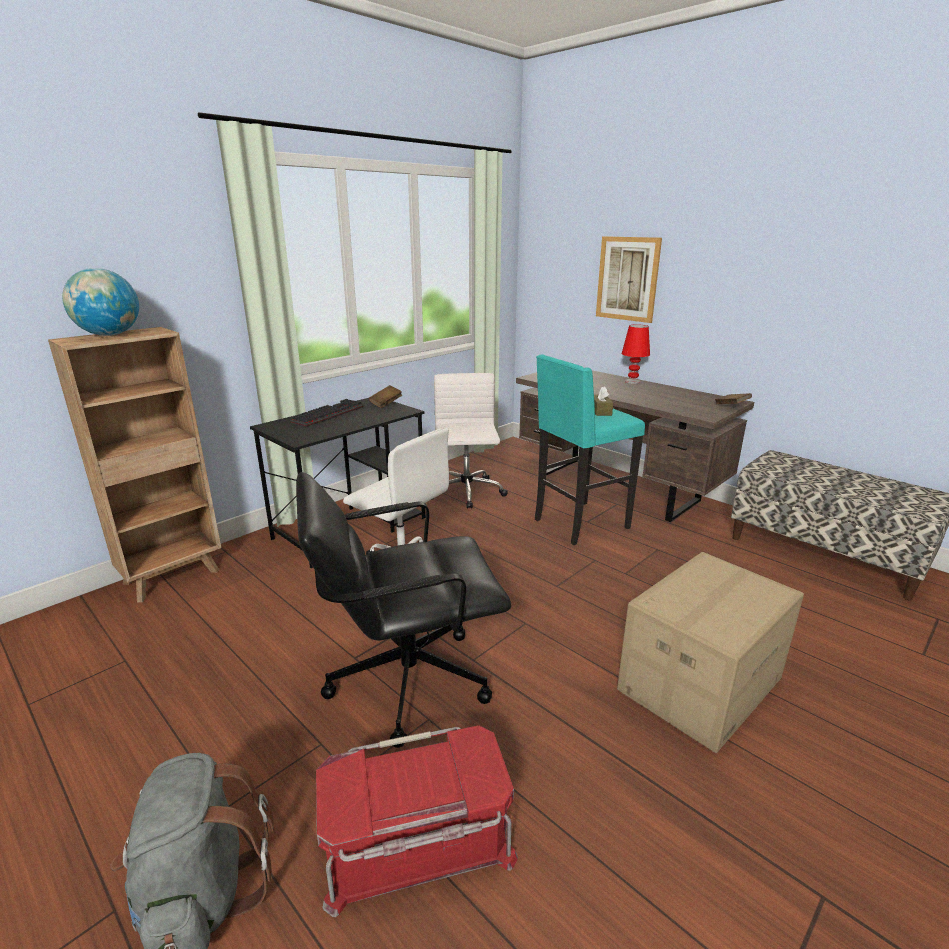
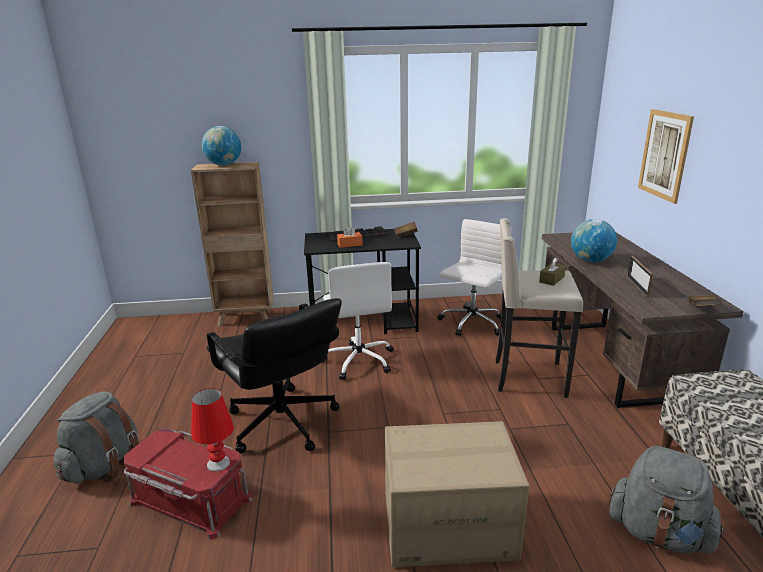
camera: 40 degrees right, 0 degrees up
(337, 425) = (350, 244): none -> orange tissue box
(406, 679) = (282, 423): black office chair -> black office chair turned 150 degrees counterclockwise
(579, 524) = (527, 378): turquoise stool -> beige stool
(596, 390) = (590, 260): none -> globe
(632, 381) = (647, 260): red table lamp -> red table lamp (218, 463)
(665, 401) = (637, 286): none -> picture frame
(816, 603) = (659, 534): none -> grey backpack

